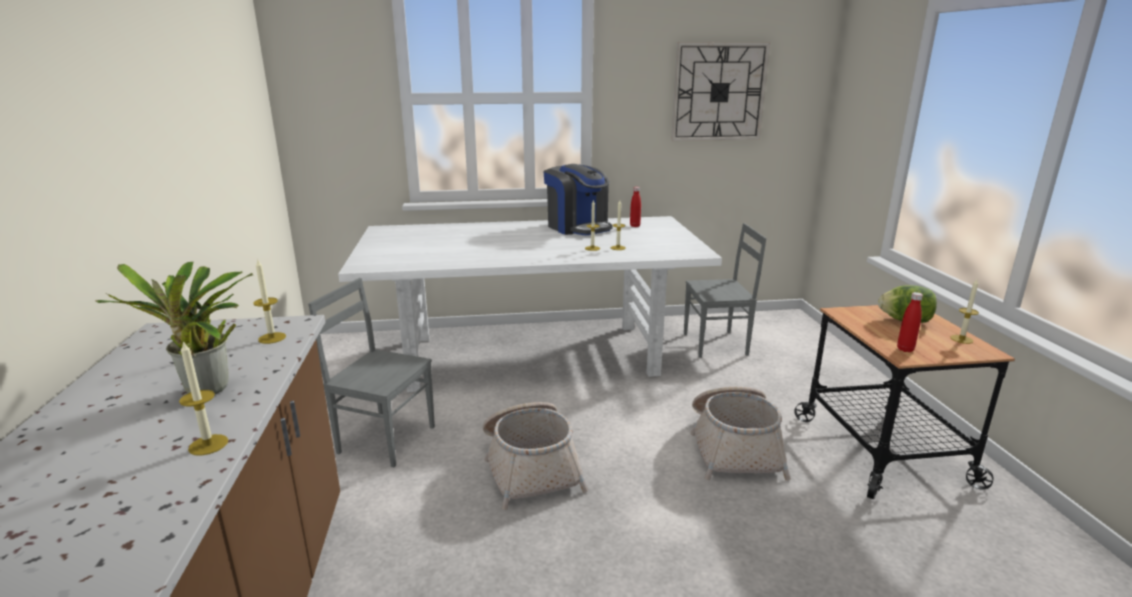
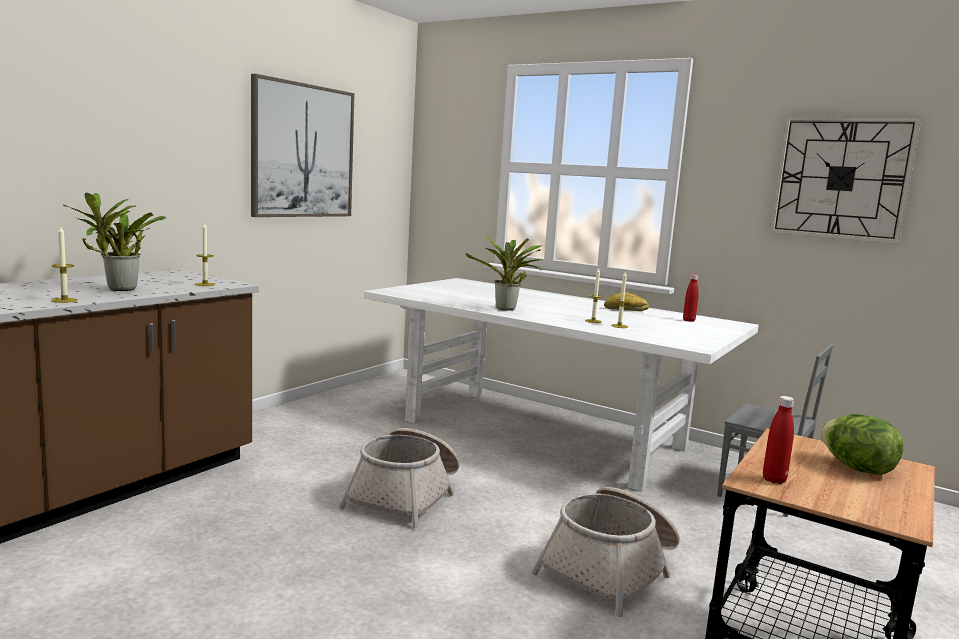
camera: 40 degrees right, 10 degrees down
(200, 114) = (303, 151): none -> picture
(386, 438) = (344, 439): grey chair -> none
(510, 256) = (506, 309): none -> potted plant
(578, 227) = (625, 310): coffee machine -> bread
(961, 339) = (896, 504): candle -> none

